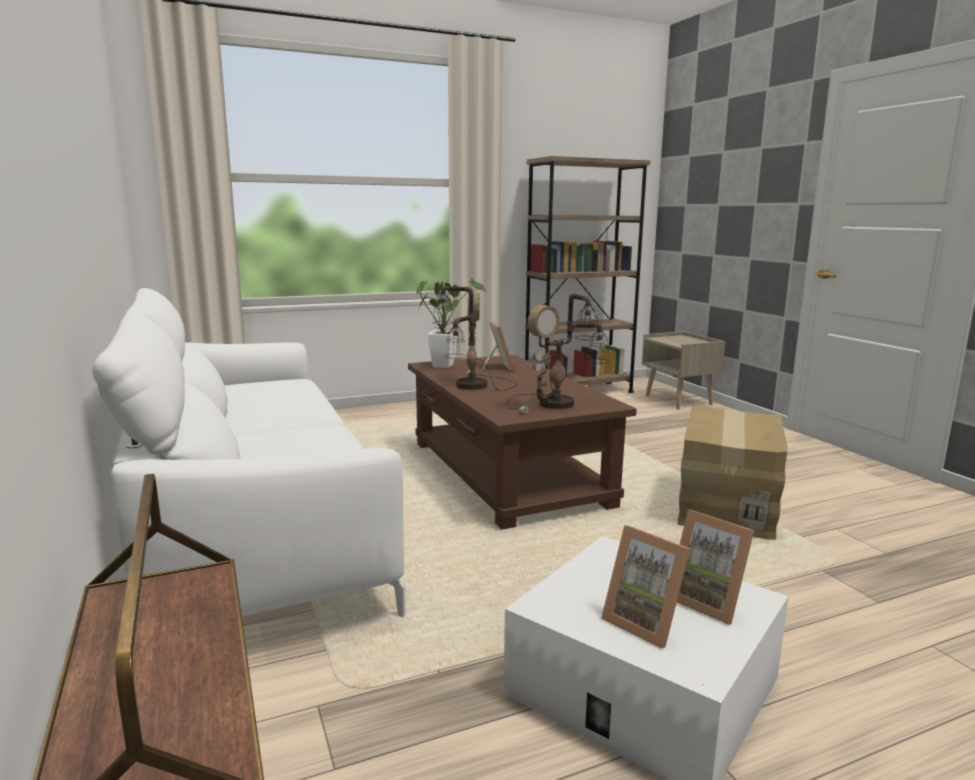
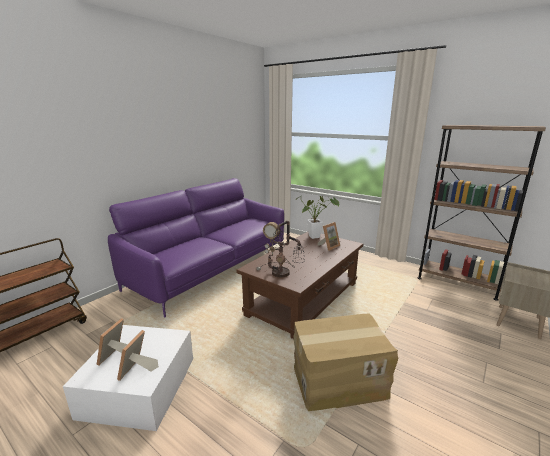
camera: 60 degrees right, 5 degrees up
(254, 521) = (211, 268): white sofa -> purple sofa
(470, 386) = (287, 250): table lamp -> none

